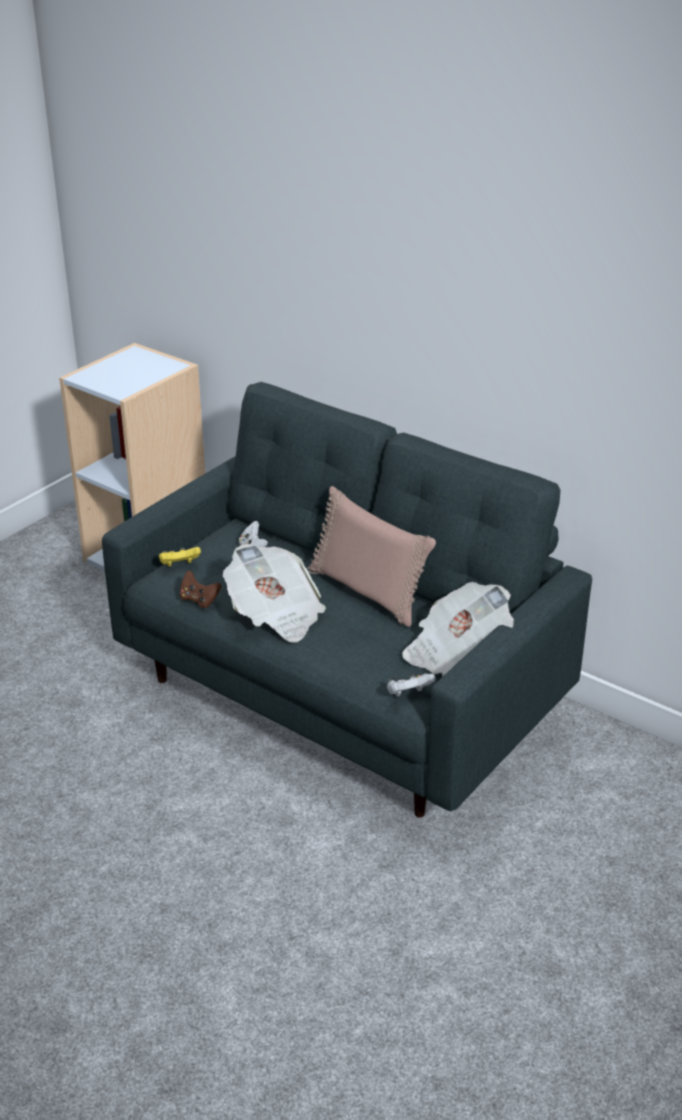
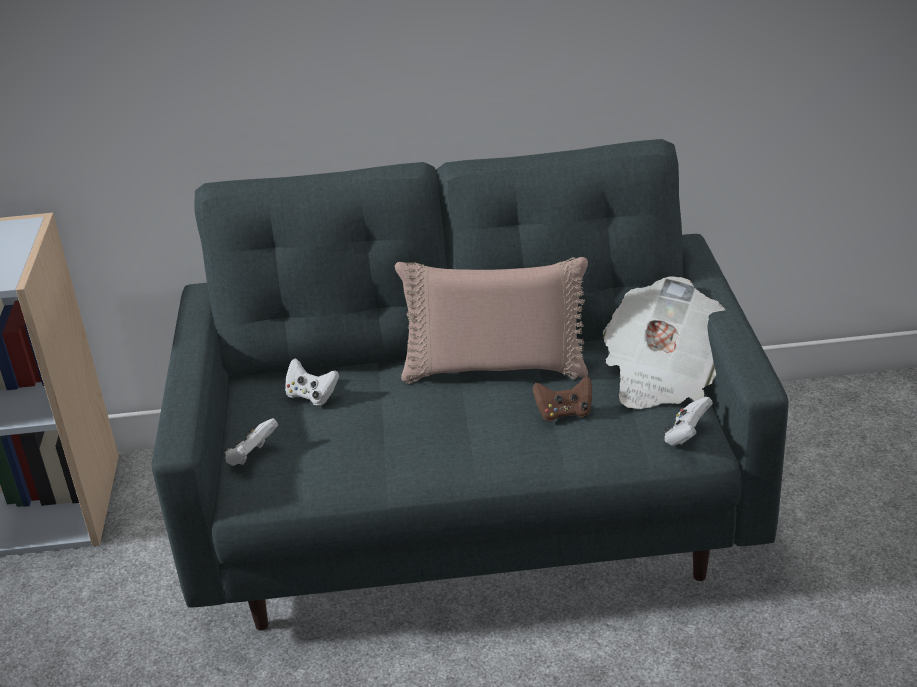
camera: 40 degrees left, 0 degrees up
(179, 565) = (252, 456): yellow game controller -> white game controller
(199, 600) = (334, 478): brown game controller -> brown game controller (564, 413)
(275, 614) = (440, 443): newspaper -> none

